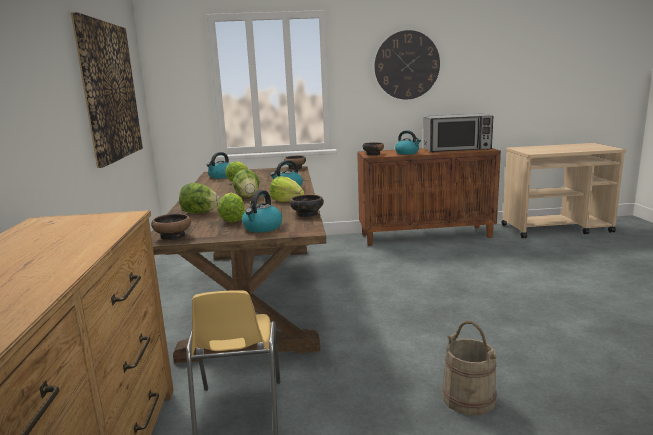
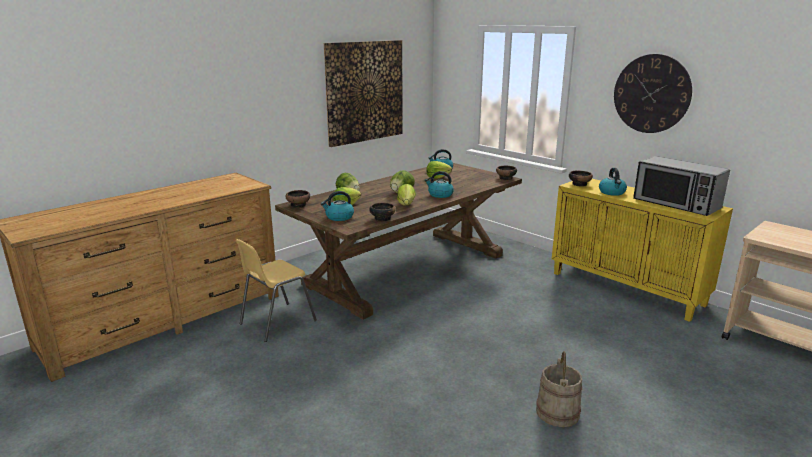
camera: 50 degrees right, 5 degrees up
(426, 235) = (627, 288): brown cabinet -> yellow cabinet
(469, 398) = (367, 389): beige bucket -> beige bucket (558, 412)

